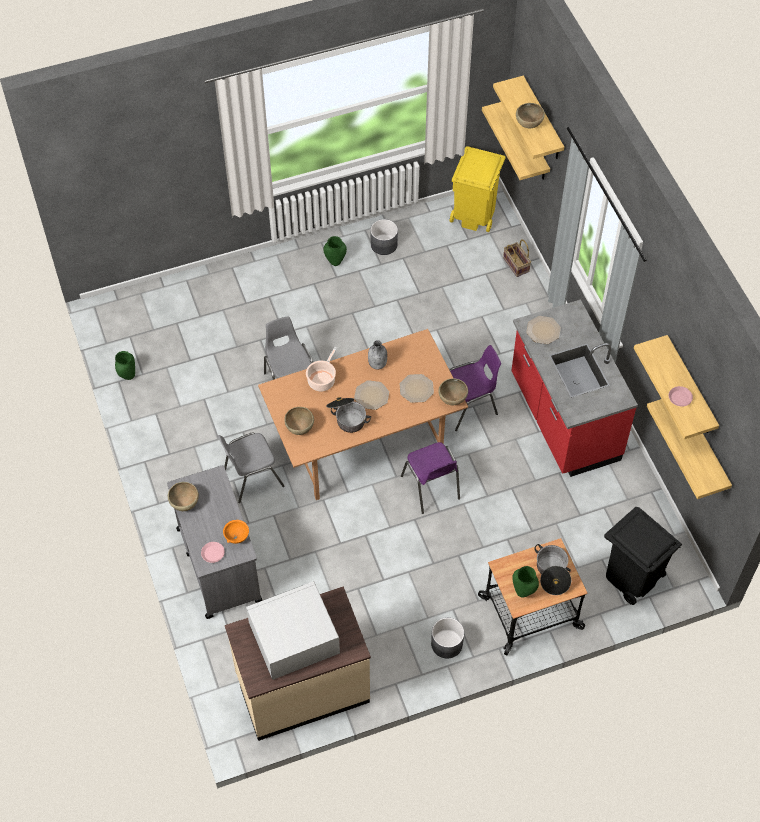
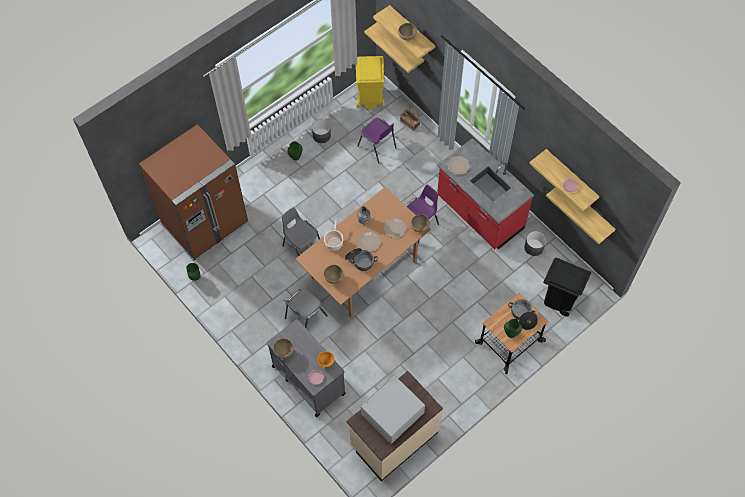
camera: 20 degrees left, 5 degrees up
(173, 312) = (205, 224): none -> brown fridge
(431, 488) = (418, 285): purple chair -> purple chair (377, 147)
(446, 644) = (468, 379): grey planter -> grey planter (533, 247)

